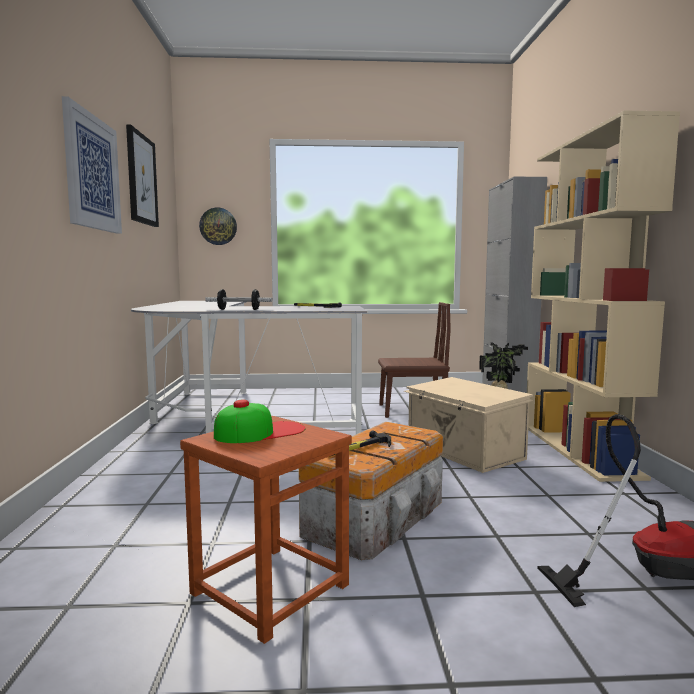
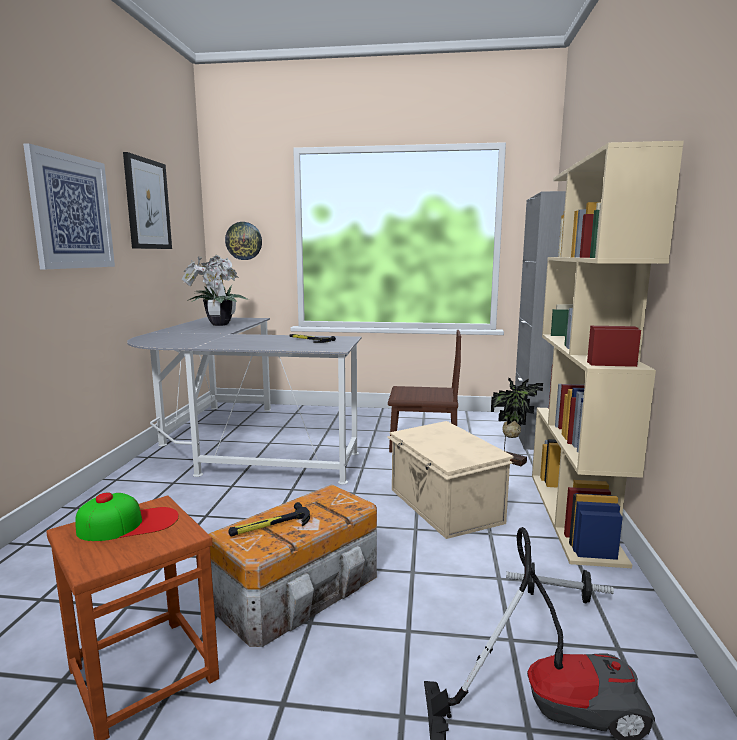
camera: 10 degrees right, 5 degrees up
(203, 303) = (217, 325): none -> potted plant
(239, 309) = (223, 345): dumbbell -> dumbbell (557, 596)

